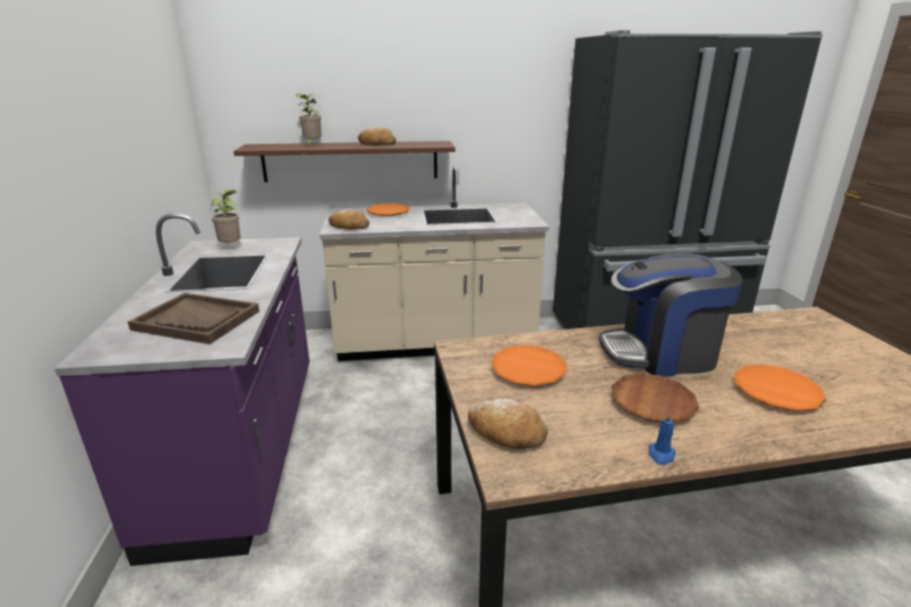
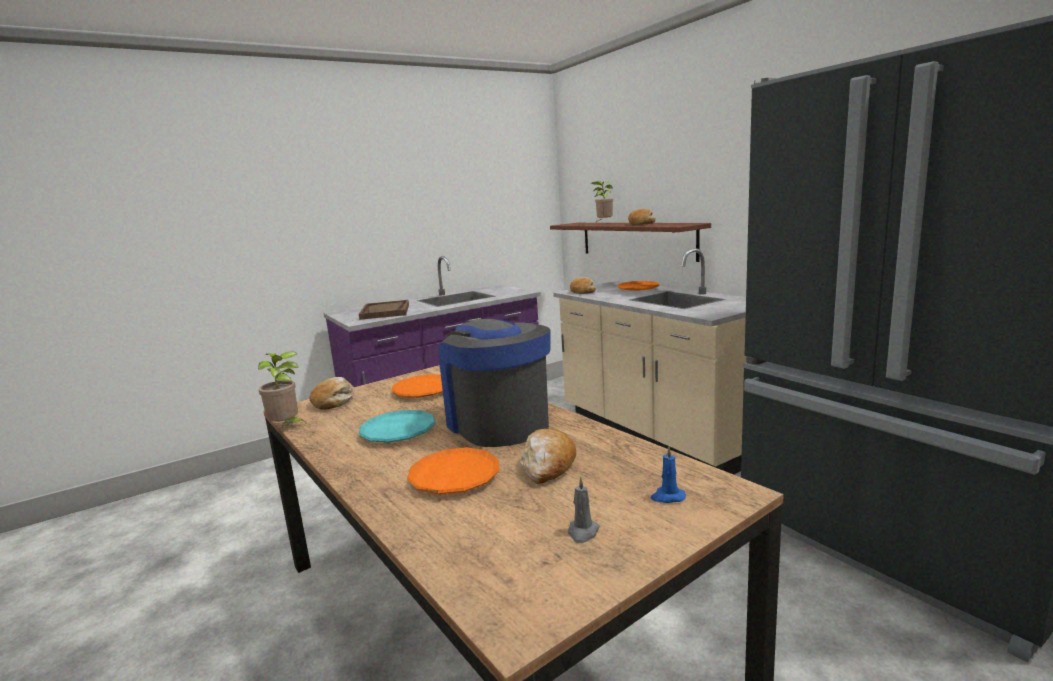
camera: 65 degrees right, 10 degrees down
(232, 247) = (498, 290): potted plant -> potted plant (287, 427)
(652, 403) = (398, 431): brown plate -> turquoise plate
(661, 455) = (322, 443): blue candle -> blue candle (667, 497)
(762, 353) = (548, 465): none -> bread
(870, 366) = (583, 532): none -> grey candle

